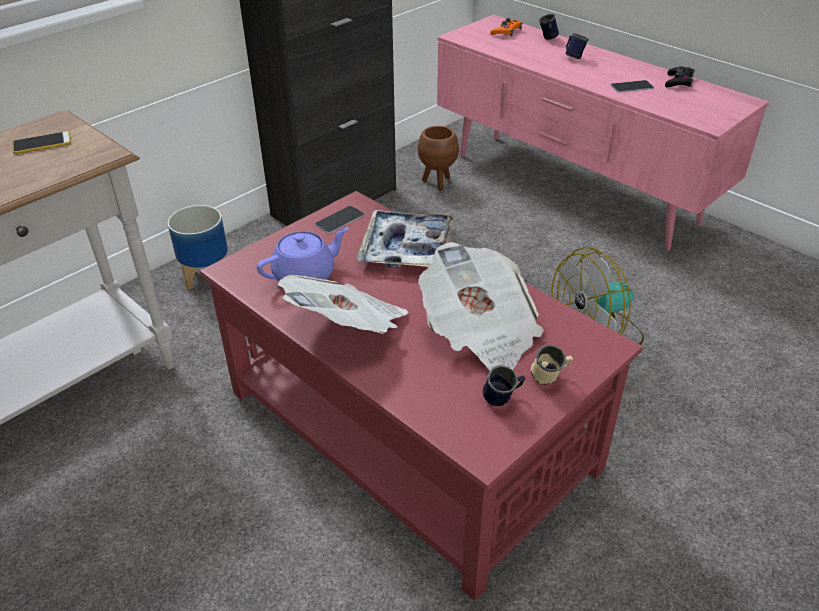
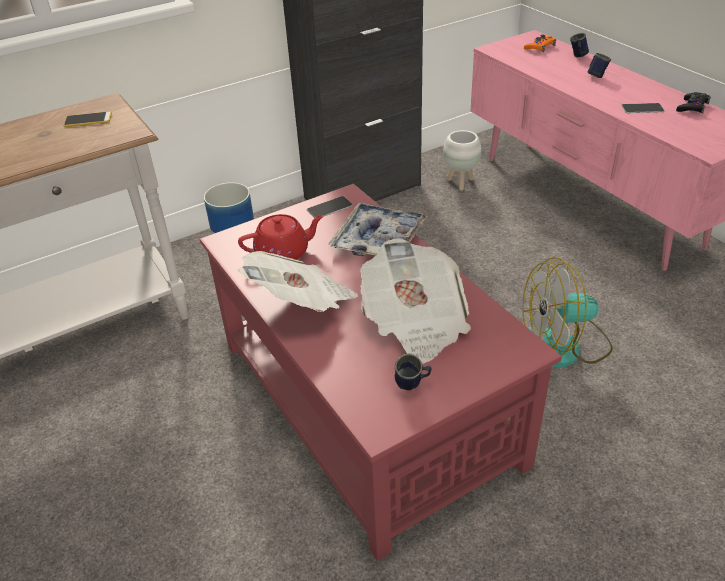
camera: 15 degrees right, 0 degrees up
(306, 275) = (283, 253): purple teapot -> red teapot
(438, 183) = (460, 183): brown planter -> white planter
(550, 379) = (462, 373): beige mug -> none

